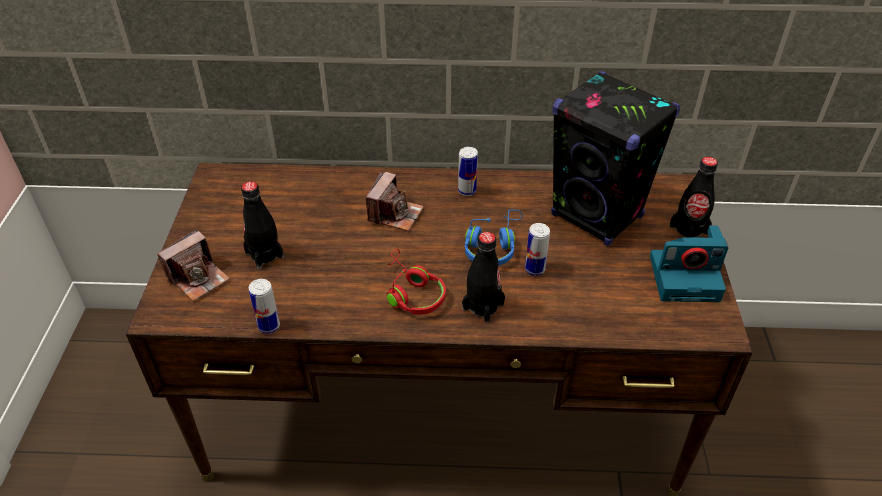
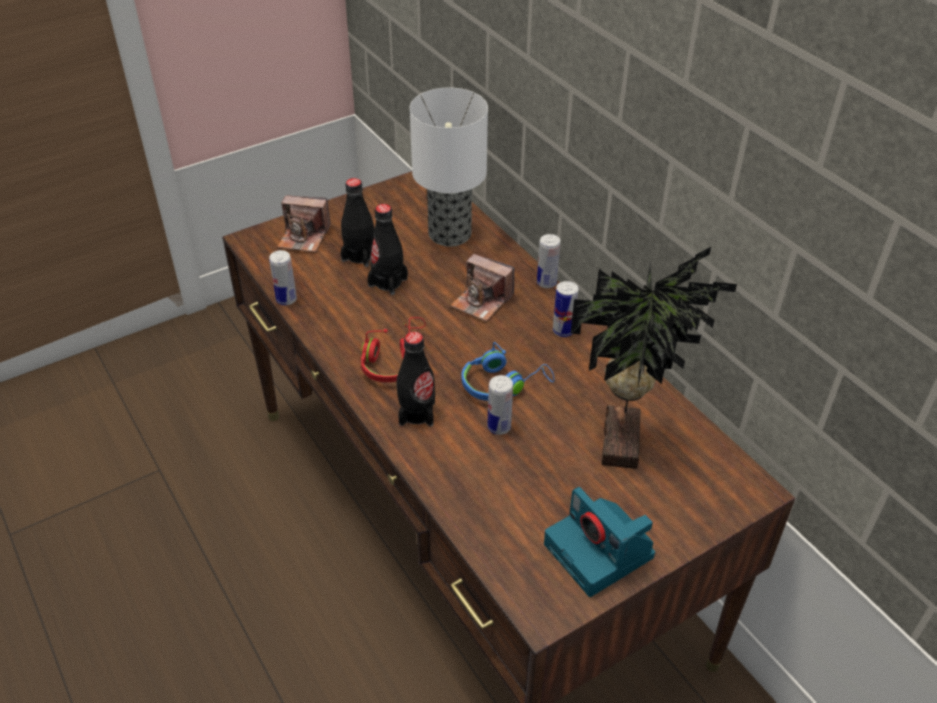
camera: 55 degrees right, 0 degrees up
(297, 194) = (448, 234): none -> table lamp
(395, 214) = (482, 301): camera -> camera turned 45 degrees clockwise
(409, 173) = (546, 283): none -> can
(597, 216) = (625, 441): black speaker -> potted plant
(689, 229) = (684, 527): black bottle -> black bottle (388, 282)

